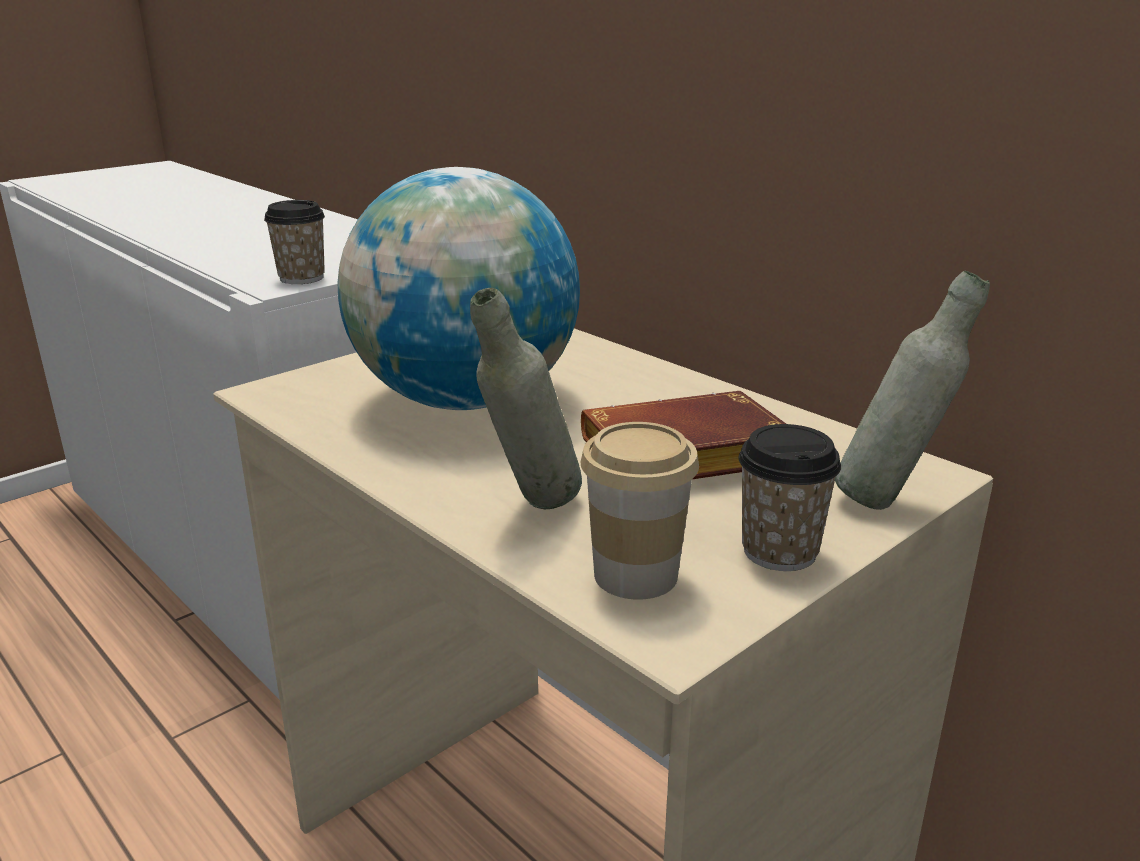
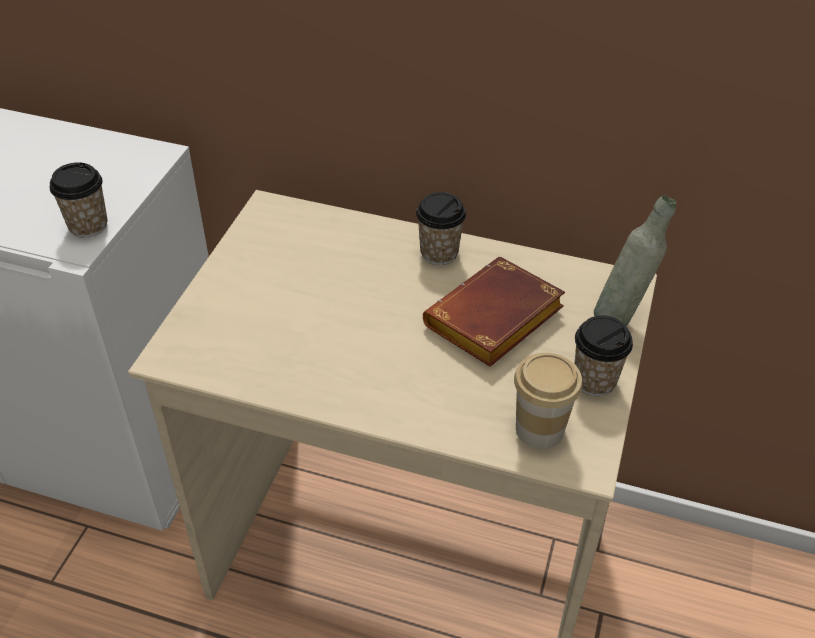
camera: 30 degrees left, 20 degrees up
(465, 400) = (318, 314): globe -> none
(530, 510) = (446, 403): grey bottle -> none
(673, 389) = (439, 253): none -> cup

